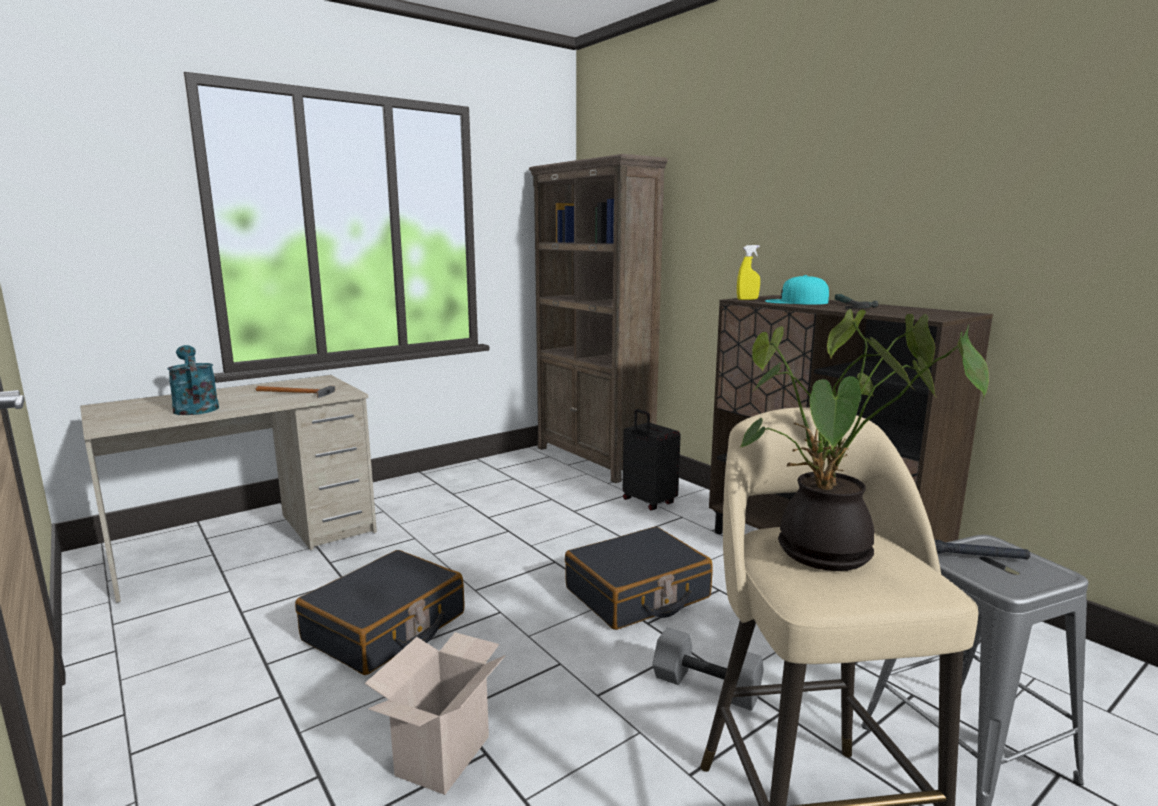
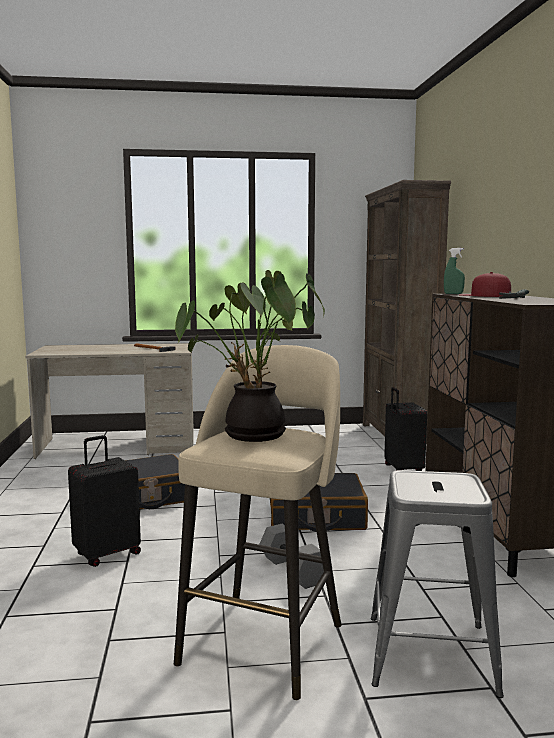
camera: 30 degrees right, 5 degrees down
(195, 407) = (91, 350): turquoise watering can -> none
(442, 753) = (107, 554): cardboard box -> black suitcase
(747, 299) = (453, 294): yellow spray bottle -> green spray bottle
(796, 302) = (484, 295): turquoise cap -> red cap
(976, 556) = (429, 479): black flashlight -> none

